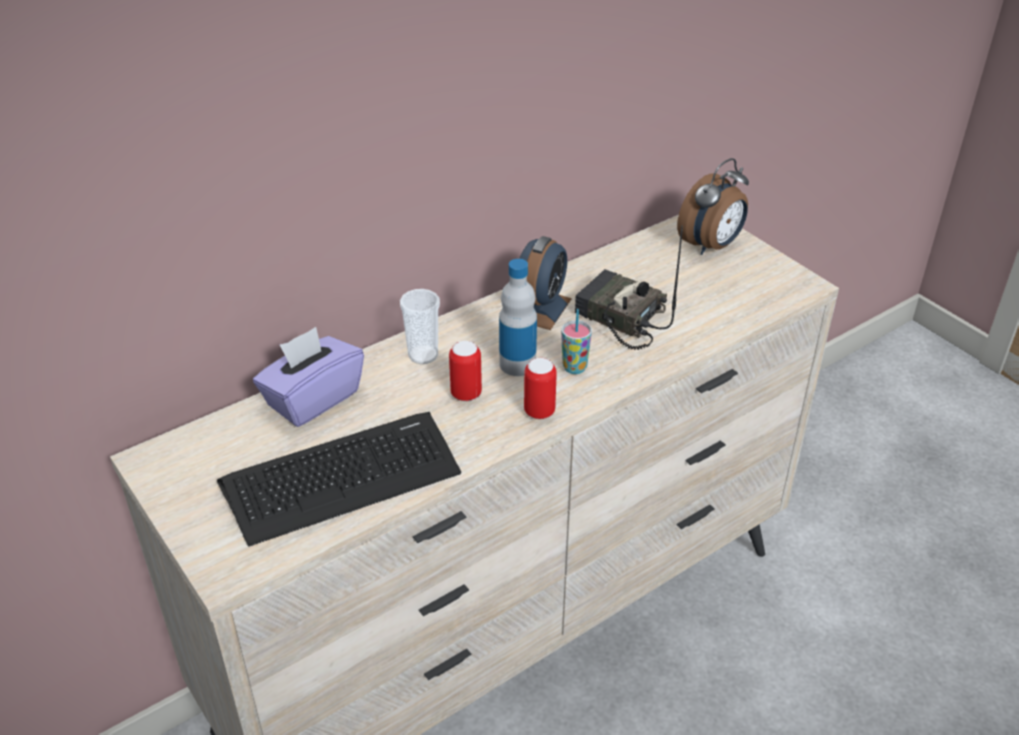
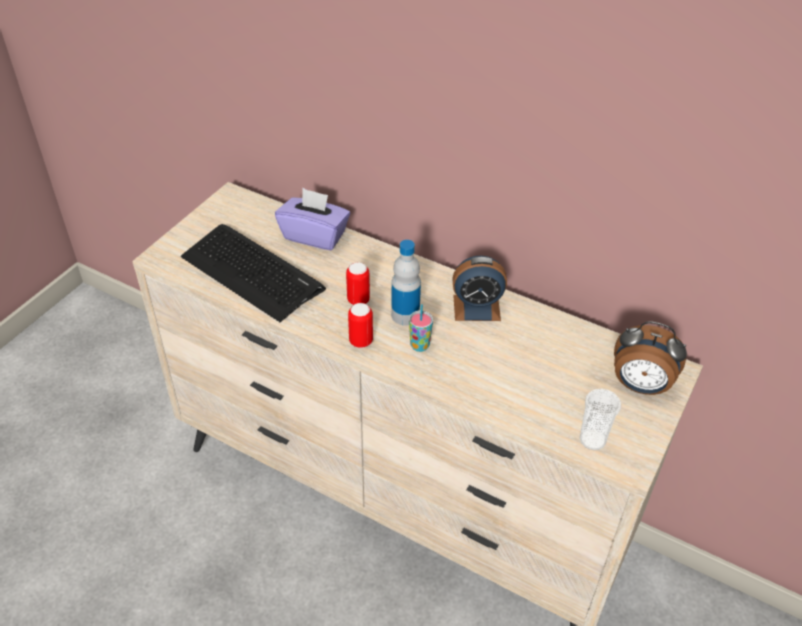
camera: 65 degrees right, 5 degrees up
(423, 355) = (386, 267): cup -> cup (592, 440)
(619, 318) = (495, 354): radio -> none

